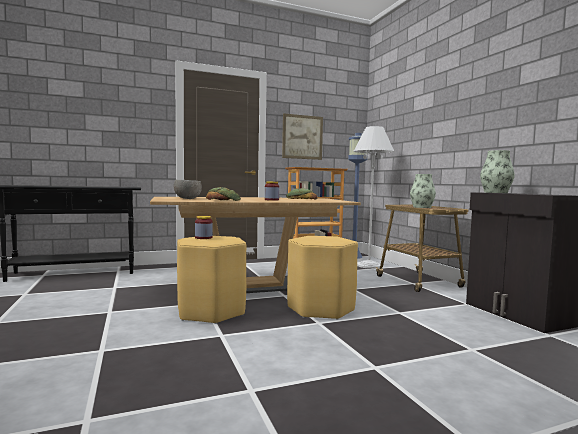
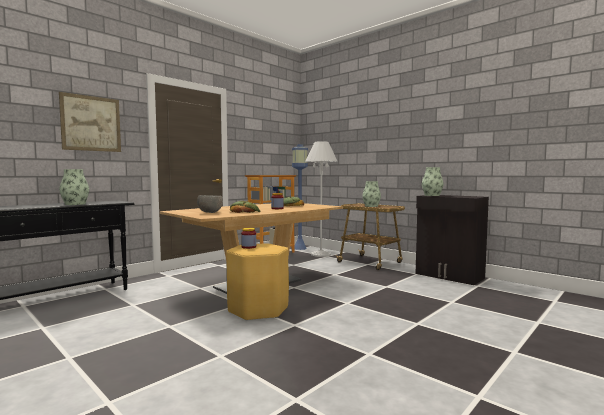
camera: 25 degrees left, 0 degrees up
(87, 186) = (75, 204): none -> vase
(302, 137) = (255, 147): picture -> picture (91, 123)
(320, 308) = (334, 293): yellow stool -> none

